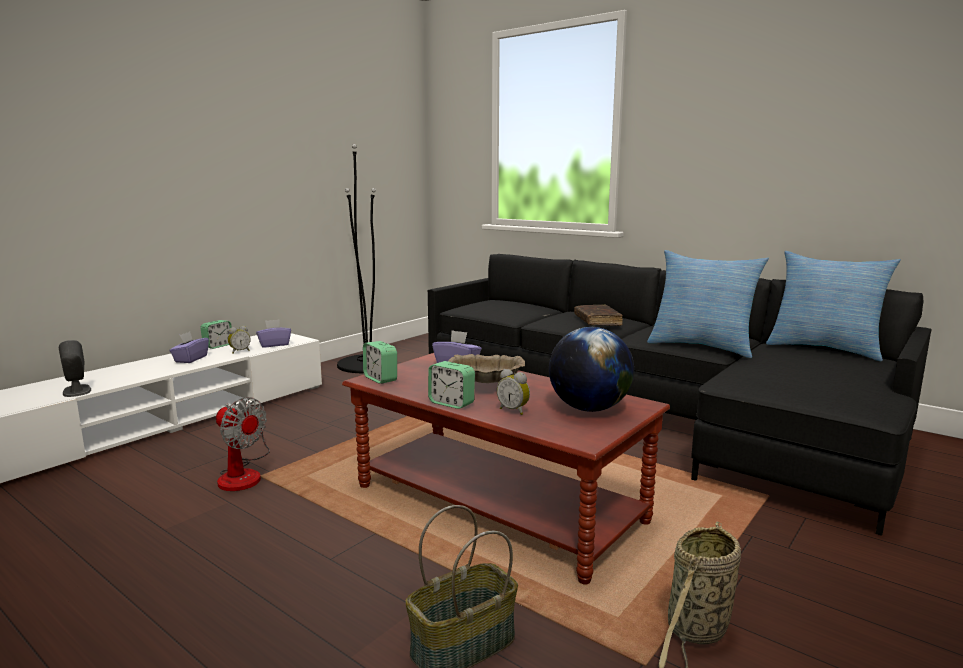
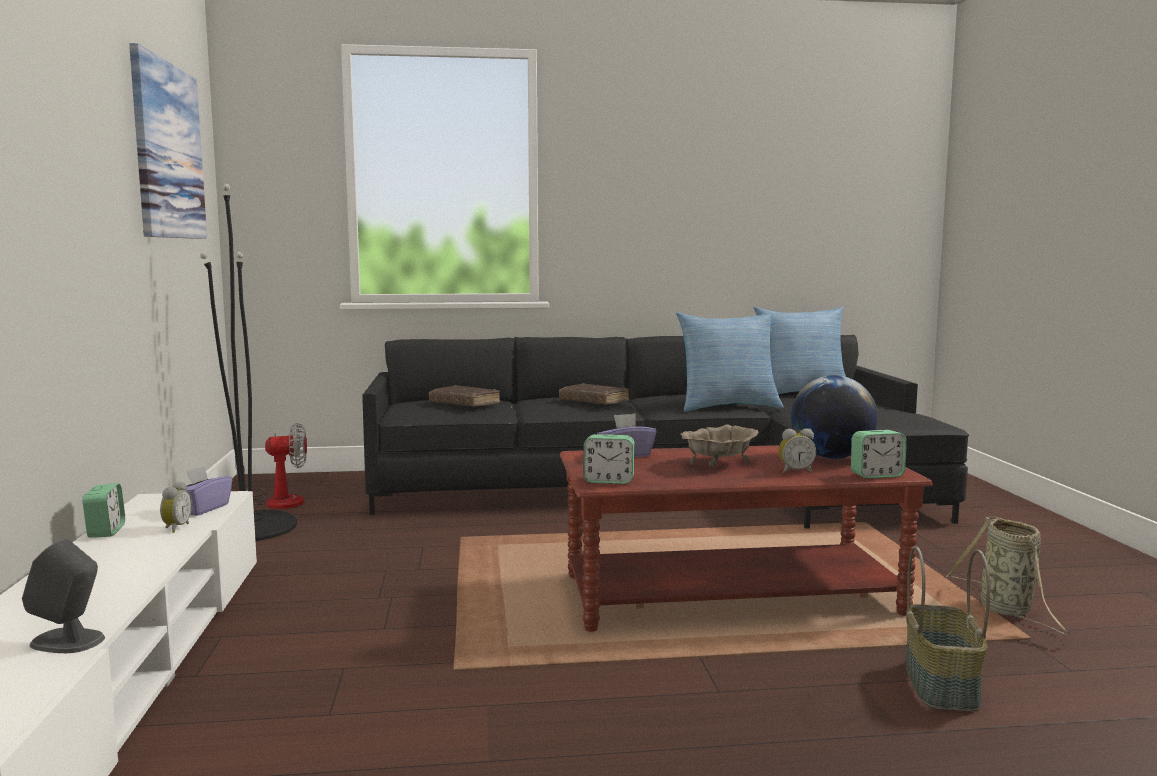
camera: 45 degrees left, 5 degrees down
(190, 359) = (124, 555): purple tissue box -> none
(243, 474) = (424, 677): fan -> fan (277, 501)
(352, 123) = (168, 151): none -> picture
(451, 403) = (739, 480): alarm clock -> alarm clock (877, 475)
(509, 307) = (464, 404): none -> brown book

